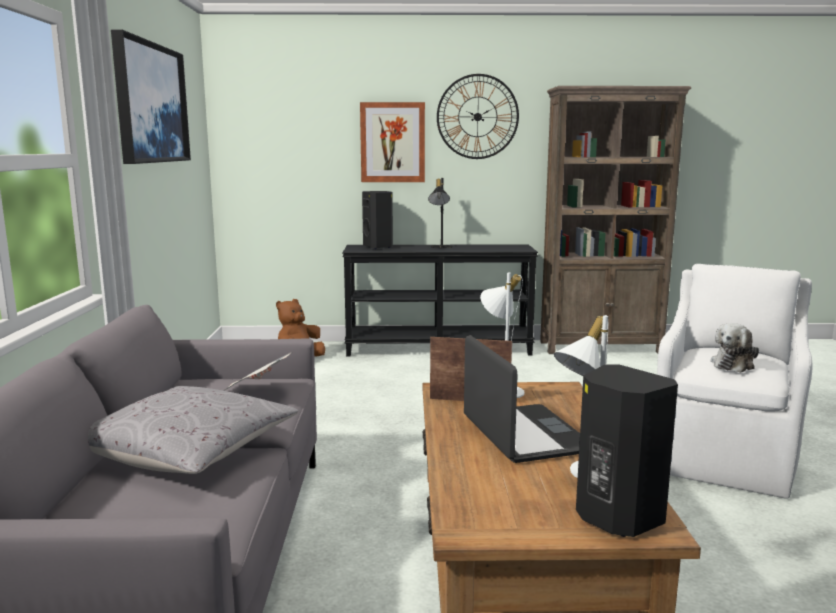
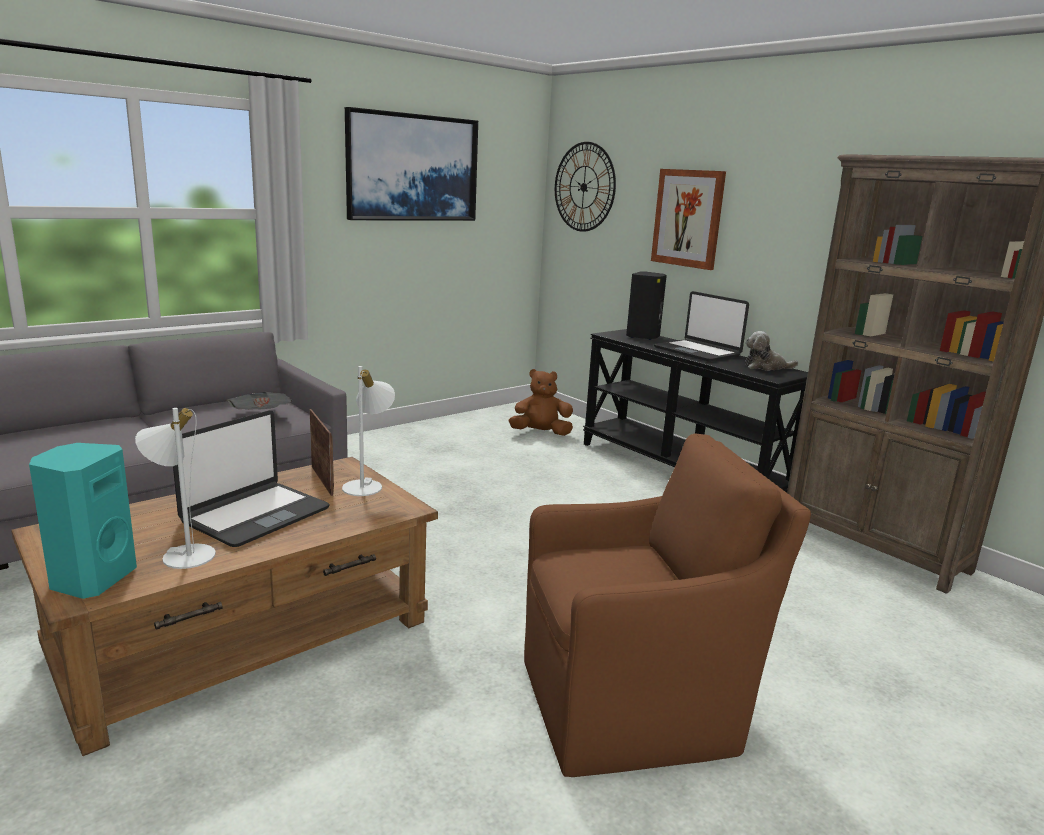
camera: 50 degrees right, 5 degrees up
(187, 452) = (135, 432): grey pillow -> none
(440, 247) = (697, 351): black table lamp -> laptop
(477, 117) = (782, 193): wall clock -> wall clock (584, 187)
(616, 518) = (91, 579): black speaker -> turquoise speaker
(724, 457) = (634, 706): white armchair -> brown armchair
(733, 364) = (594, 573): plush toy -> plush toy (765, 367)

